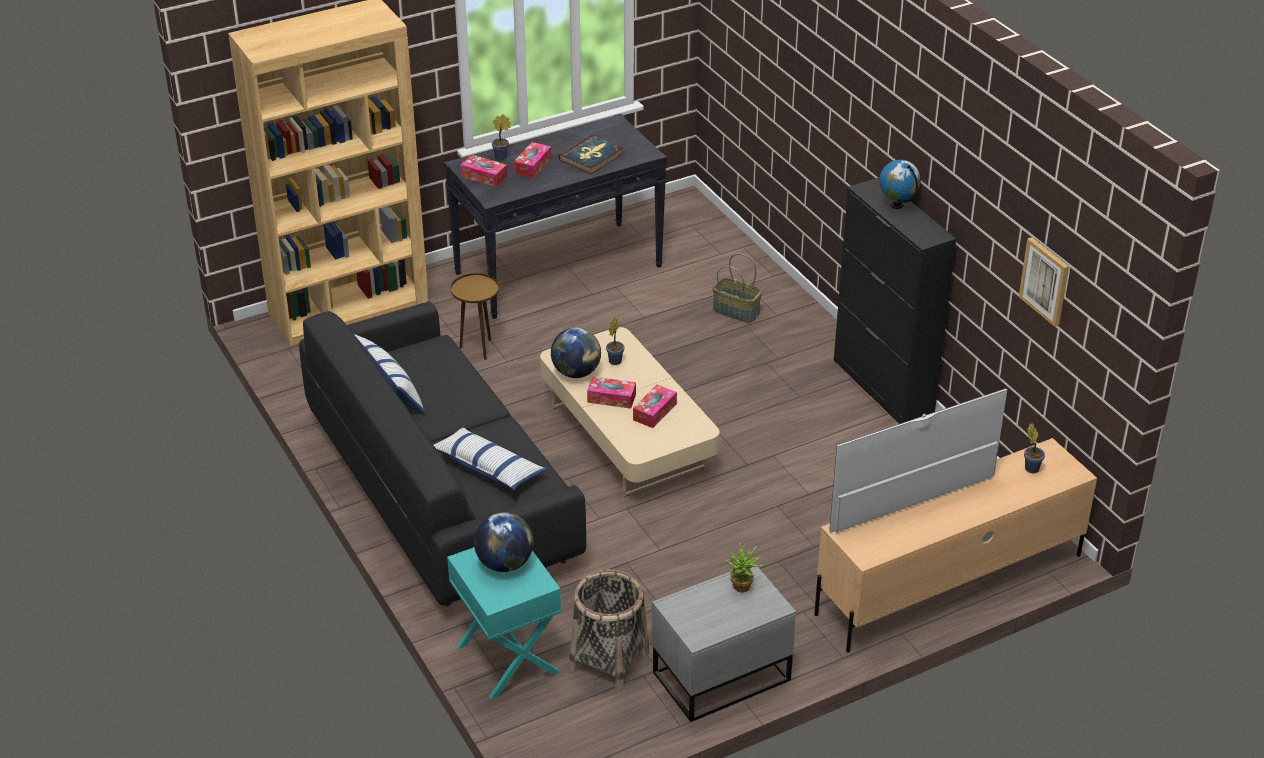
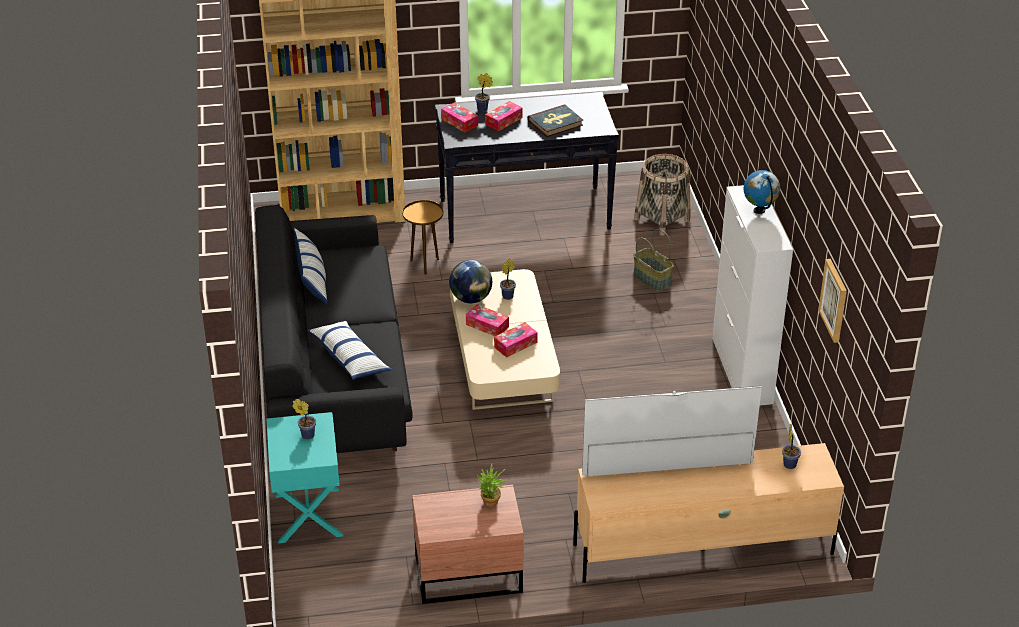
camera: 20 degrees right, 0 degrees up
(505, 564) = (306, 435): globe -> potted plant
(609, 660) = (386, 538): basket -> basket (662, 220)
(718, 675) = (466, 572): grey nightstand -> brown nightstand
(883, 387) = (742, 370): black cabinet -> white cabinet

